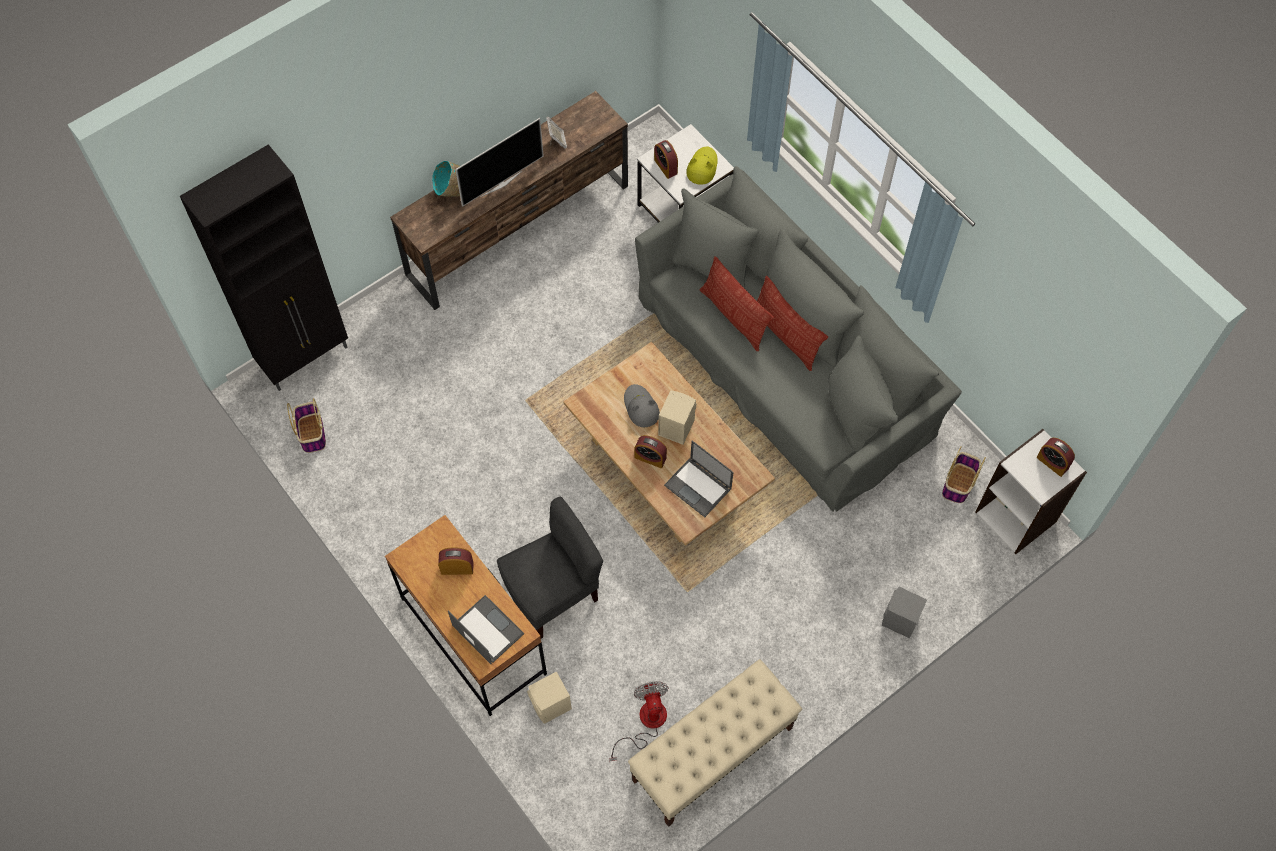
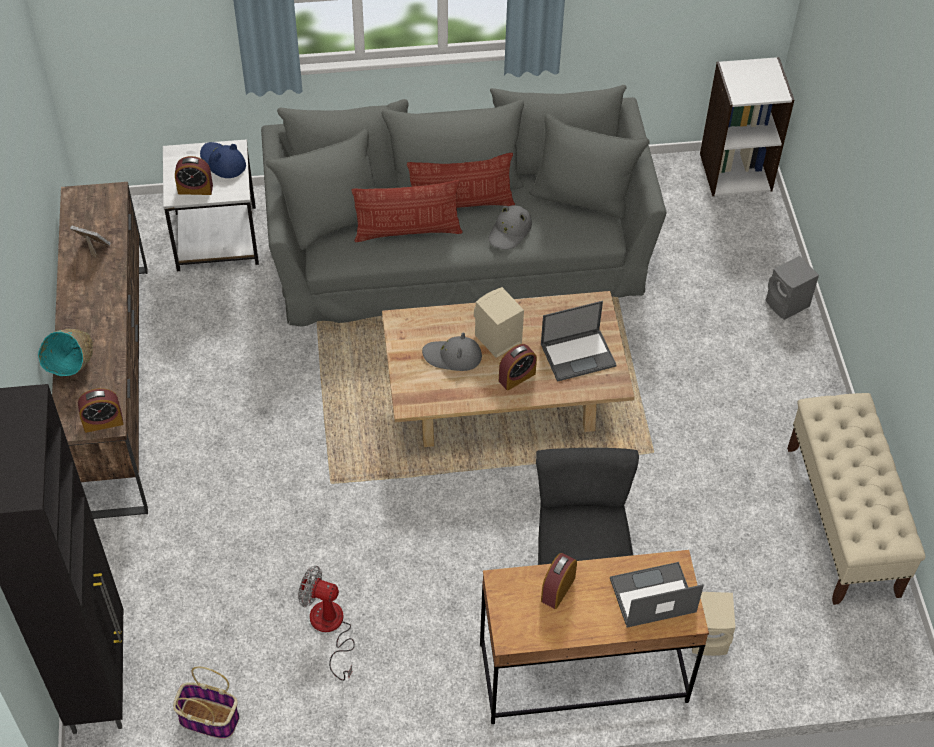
camera: 60 degrees left, 10 degrees down
(501, 183) = (101, 320): television -> none
(646, 723) = (777, 560): fan -> fan (330, 628)
(702, 167) = (222, 162): yellow hat -> blue hat
(782, 381) = (510, 231): none -> grey hat
(958, 484) = (677, 192): basket -> none
(1052, 462) = (755, 72): alarm clock -> alarm clock (103, 422)

